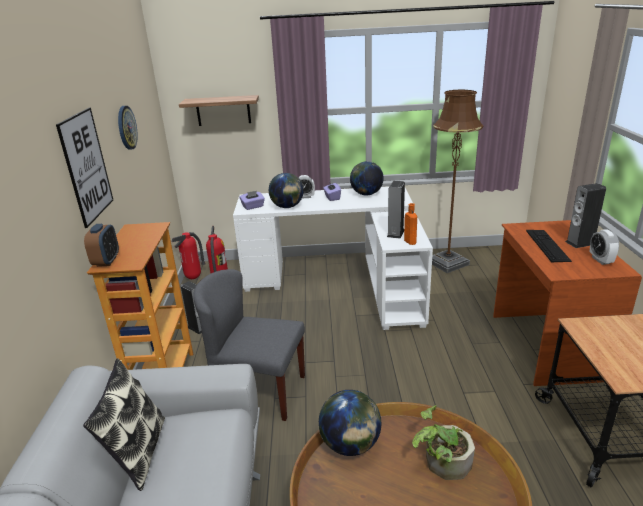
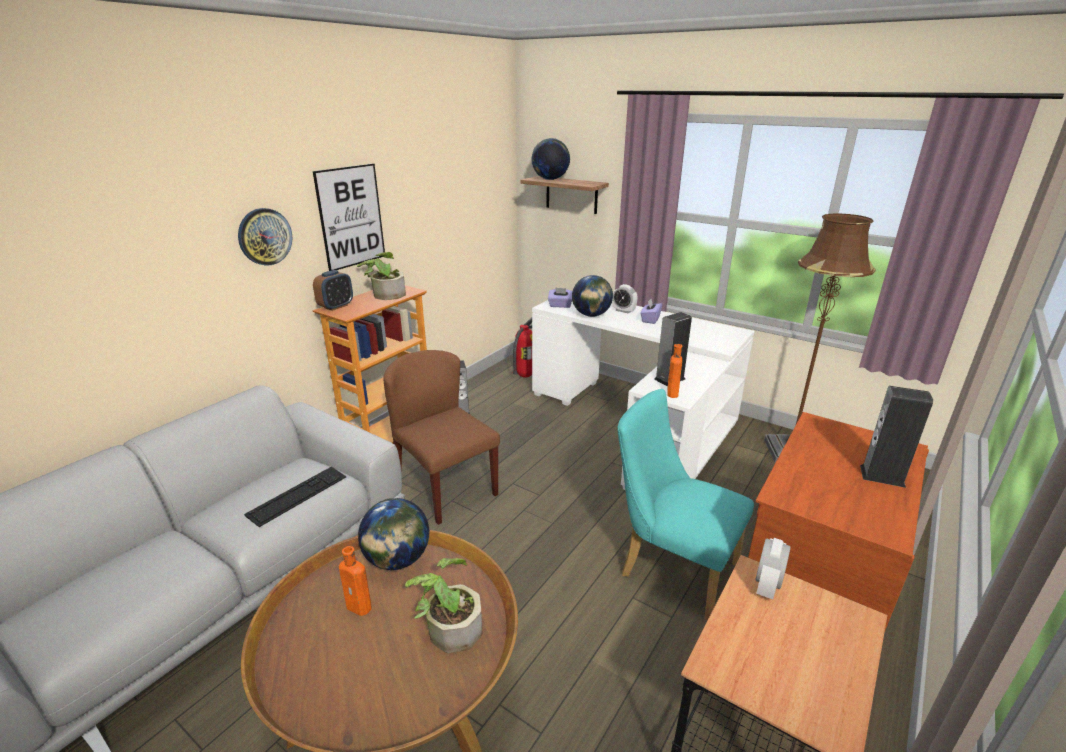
camera: 35 degrees right, 0 degrees up
(126, 127) = (436, 192): wall clock -> wall clock (264, 236)
(136, 236) = (385, 294): none -> potted plant
(138, 453) = (260, 474): pillow -> none
(193, 278) = (505, 365): fire extinguisher -> none
(258, 391) = (445, 488): grey chair -> brown chair
(366, 194) = (693, 327): globe -> globe (550, 179)
(369, 492) = (360, 607): none -> orange bottle
(462, 363) = (671, 567): none -> turquoise chair
(547, 245) = (824, 459): keyboard -> keyboard (298, 495)
(600, 260) = (876, 509): alarm clock -> alarm clock (767, 586)

